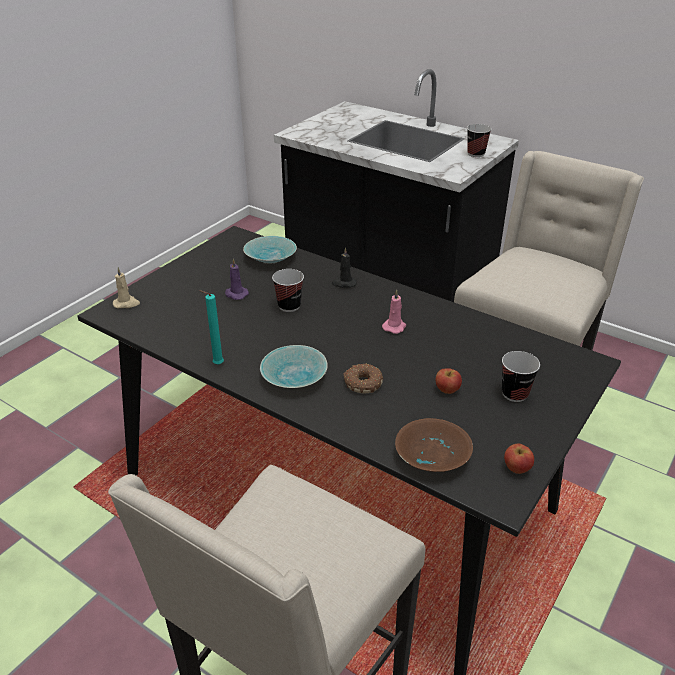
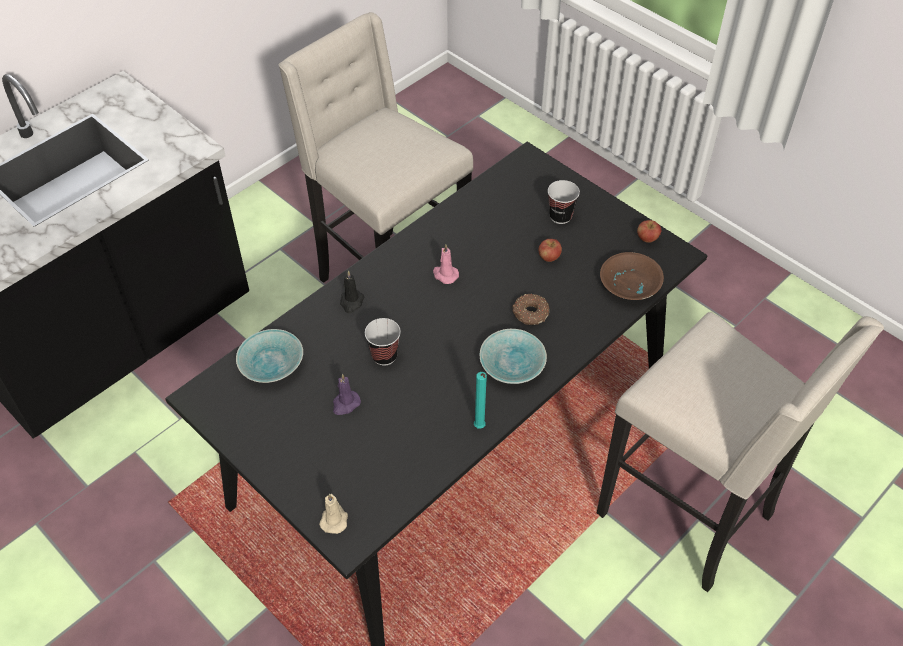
camera: 80 degrees left, 15 degrees up
(476, 154) = (146, 115): cup -> none

